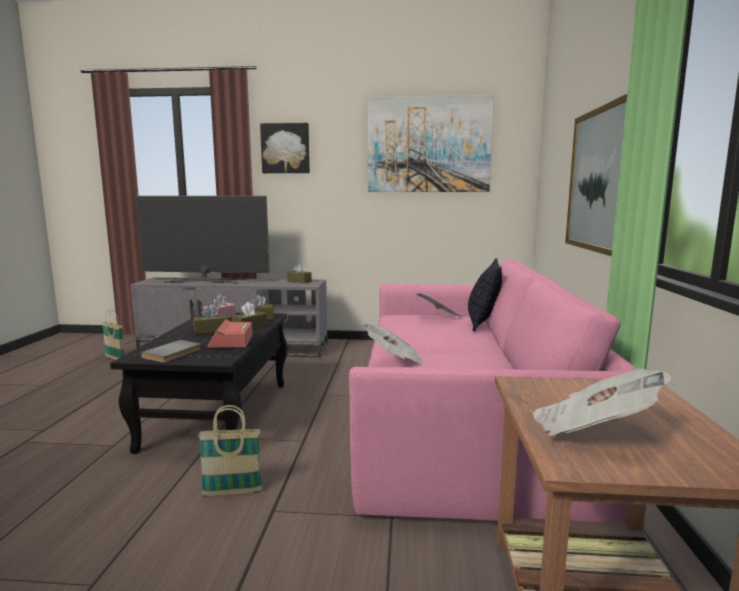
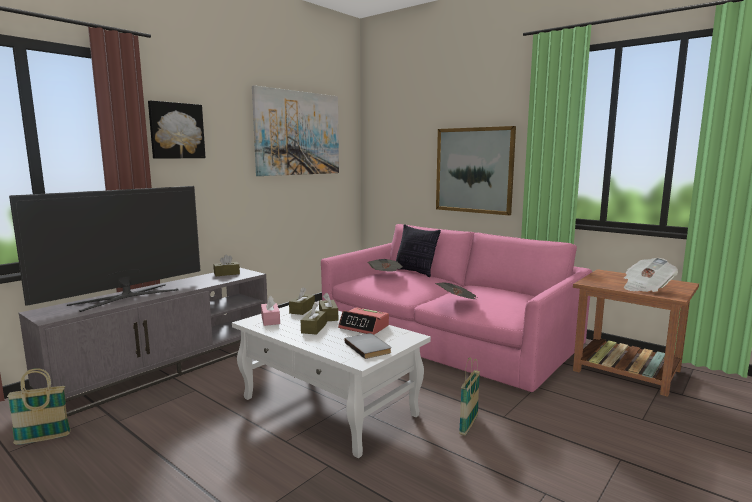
camera: 55 degrees left, 0 degrees up
(218, 415) = (330, 407): black coffee table -> white coffee table

